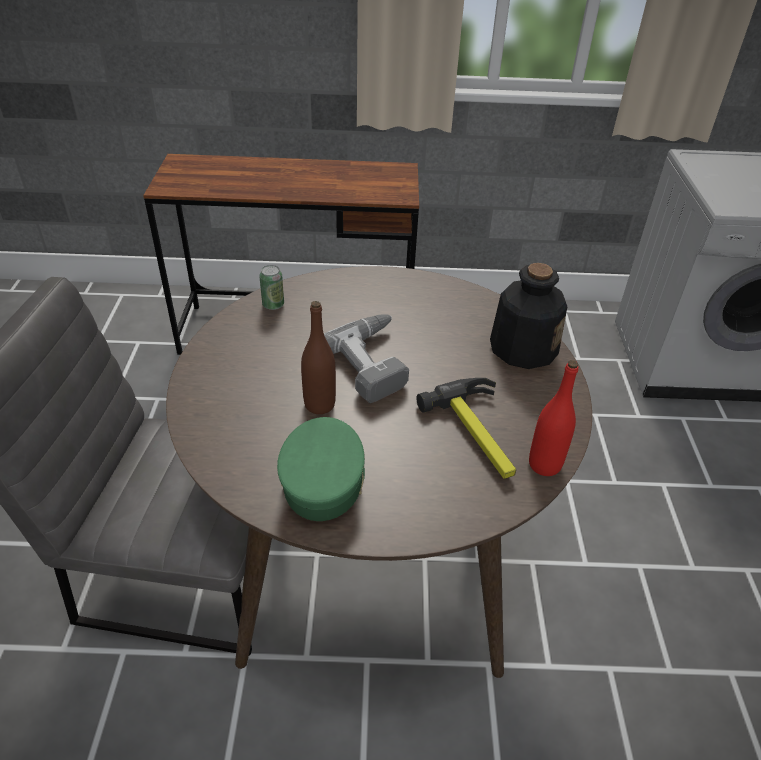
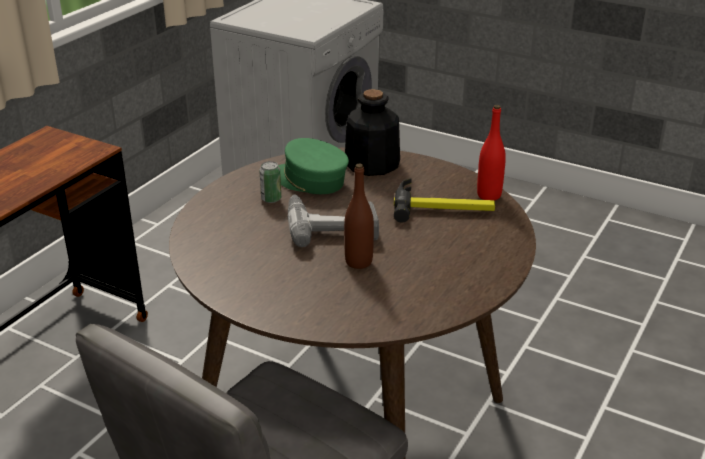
camera: 60 degrees left, 10 degrees down
(273, 305) = (204, 251): can -> can (271, 199)
(324, 479) = (440, 281): green cap -> green cap (310, 180)

